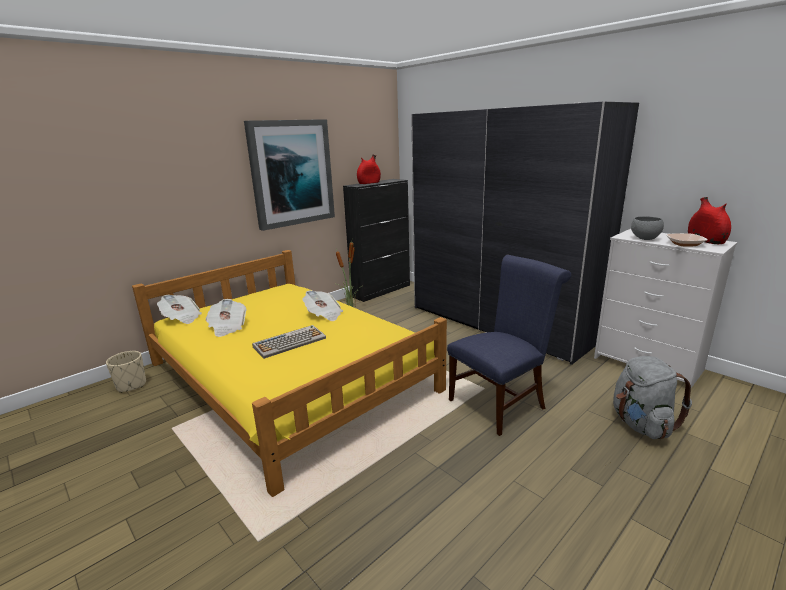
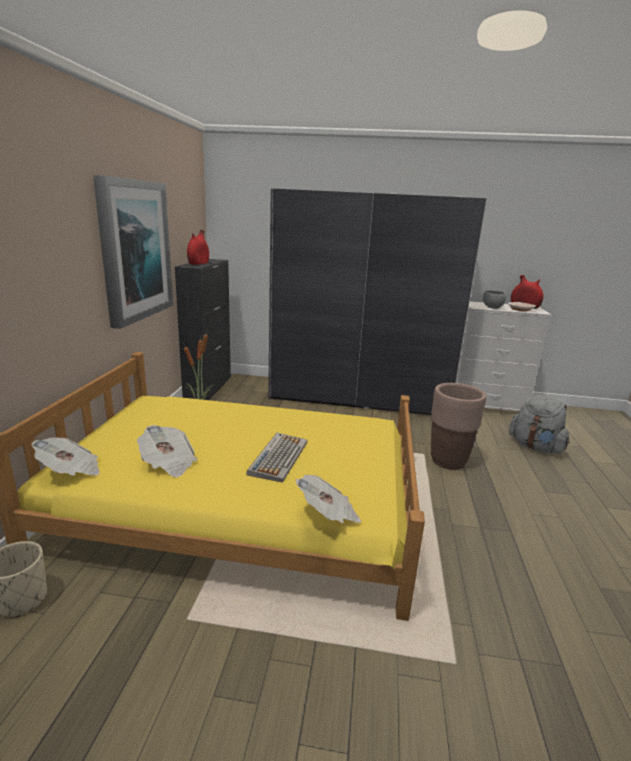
camera: 40 degrees left, 0 degrees up
(324, 315) = (260, 420): newspaper -> newspaper (328, 514)
(501, 402) = (448, 461): blue chair -> brown planter

